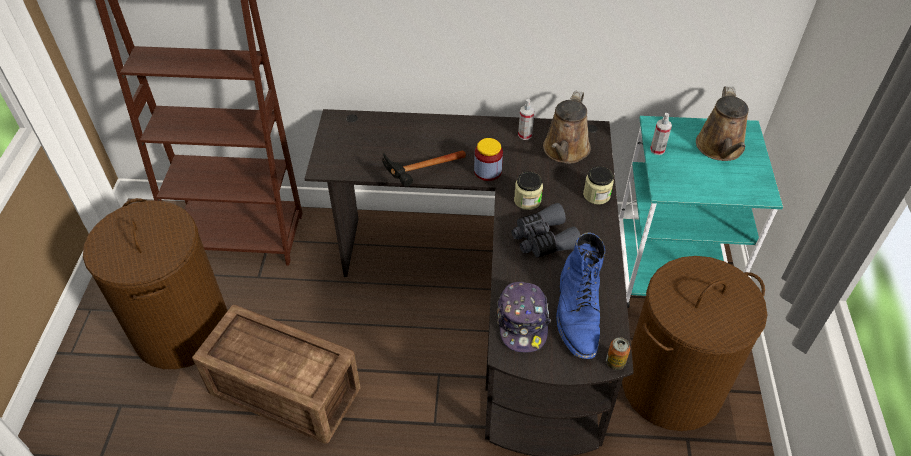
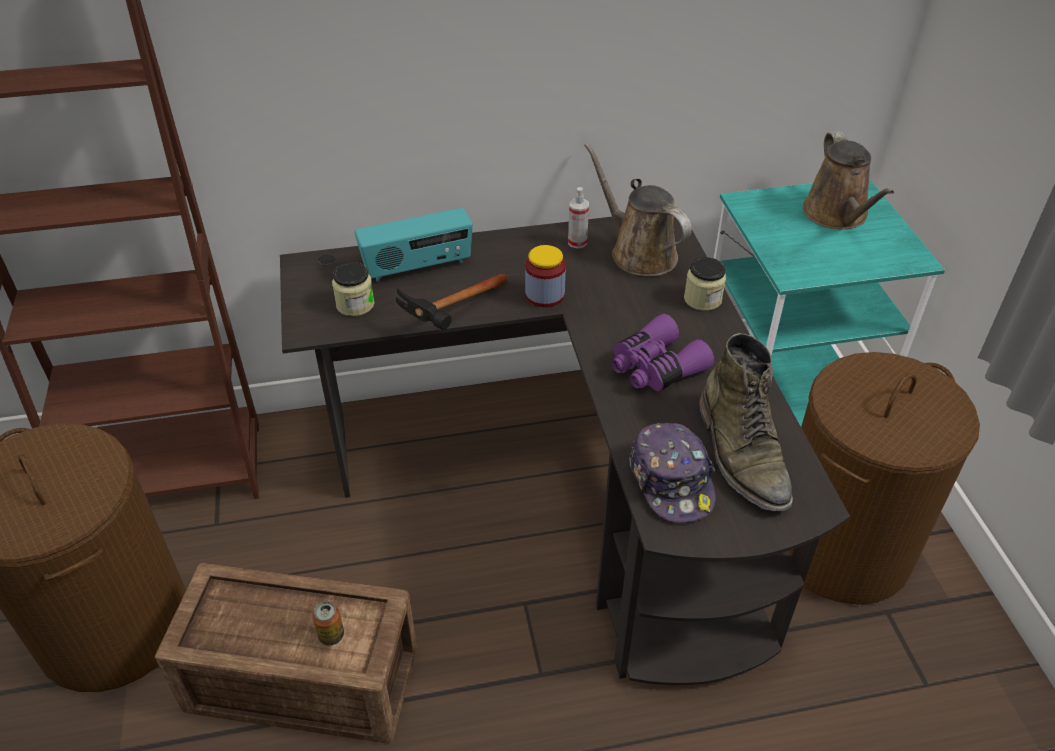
camera: 15 degrees left, 5 degrees down
(409, 134) = (417, 267): none -> radio
(527, 200) = (613, 322): jar -> jar (355, 304)
(543, 239) = (655, 367): grey binoculars -> purple binoculars
(565, 151) = (638, 253): brown watering can -> brown watering can turned 135 degrees clockwise
(577, 313) = (742, 453): blue boot -> green boot
(615, 362) = (820, 508): can -> can (331, 635)
(657, 150) = (760, 229): spray bottle -> none

